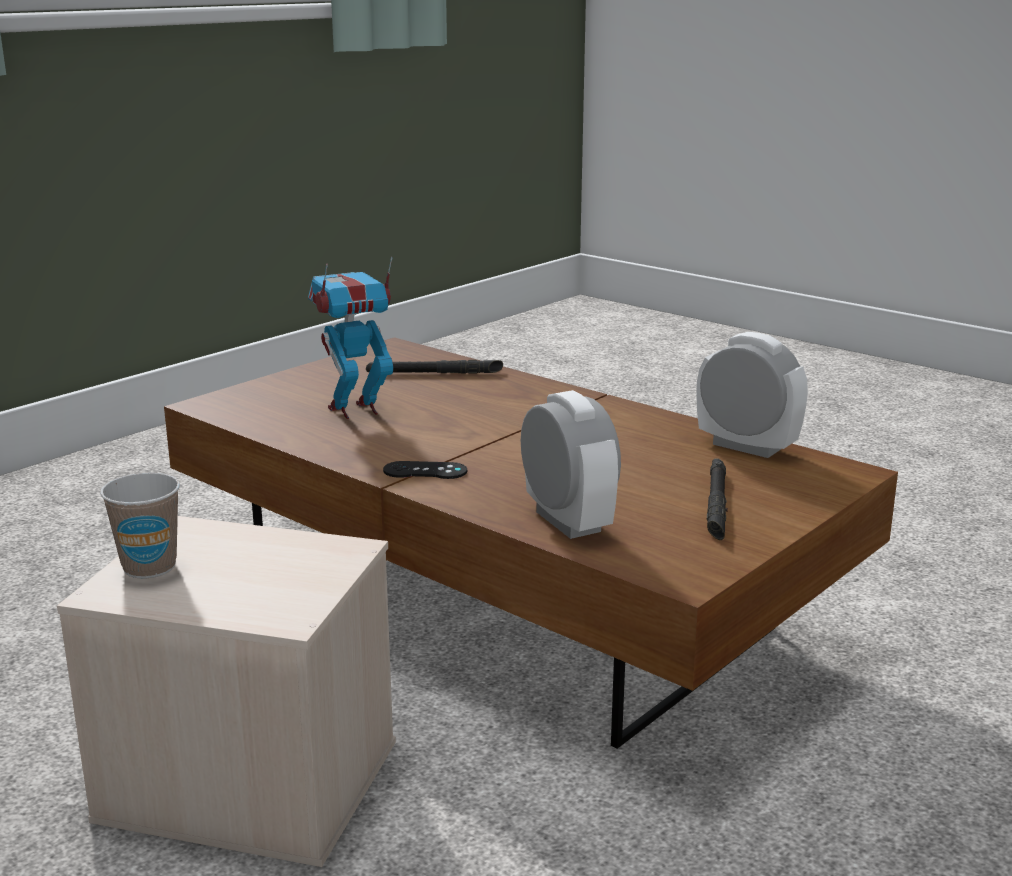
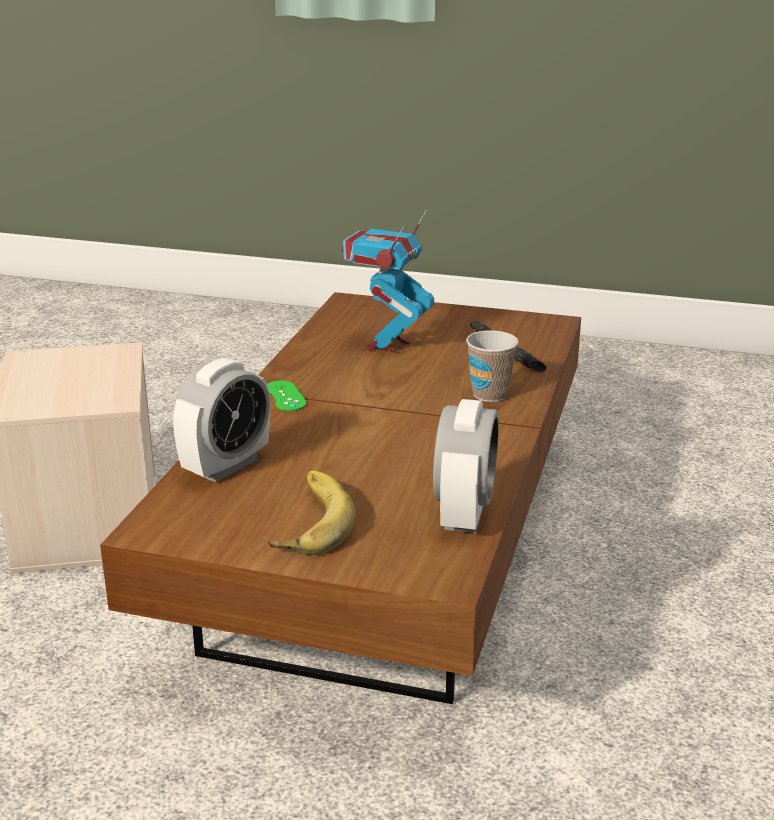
camera: 65 degrees right, 5 degrees up
(149, 567) = (62, 357): cup -> cup (489, 395)
(354, 410) = (387, 345): toy robot -> toy robot turned 105 degrees counterclockwise
(425, 471) = (285, 396): black game controller -> green game controller
(717, 504) = (307, 521): black flashlight -> banana

